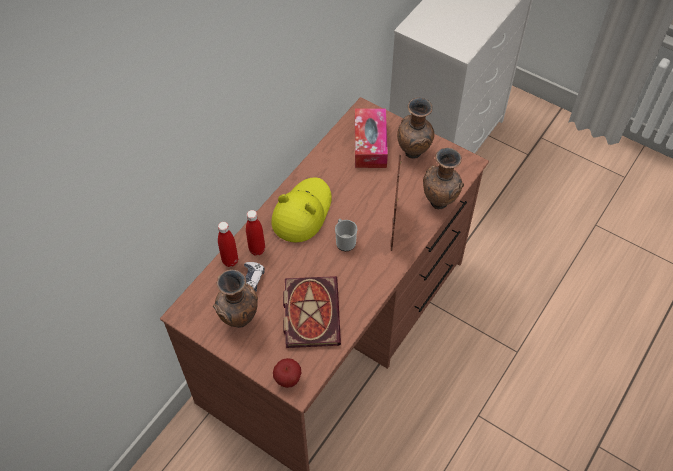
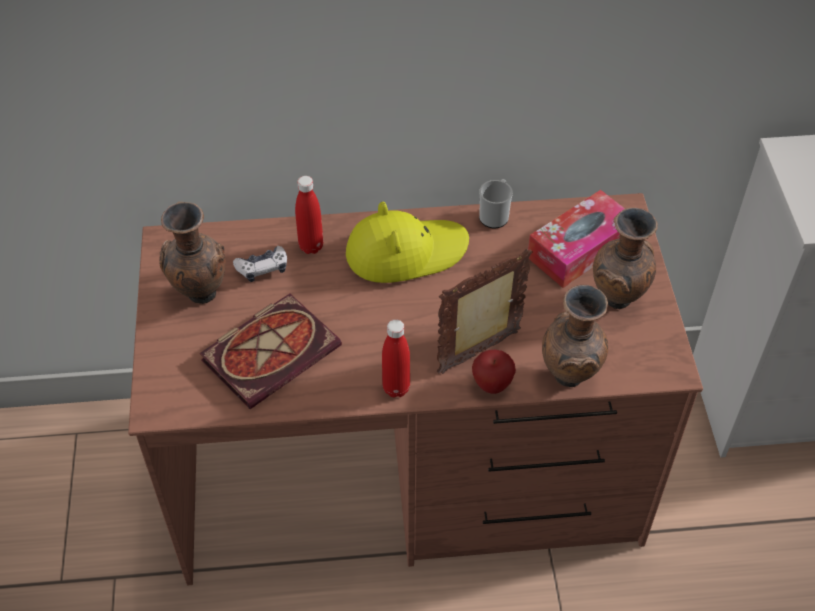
camera: 50 degrees right, 5 degrees down
(230, 261) = (272, 234): red bottle -> red bottle (396, 388)
(288, 380) = (160, 391): apple -> apple (492, 385)
(344, 241) = (406, 318): mug -> mug (495, 215)

